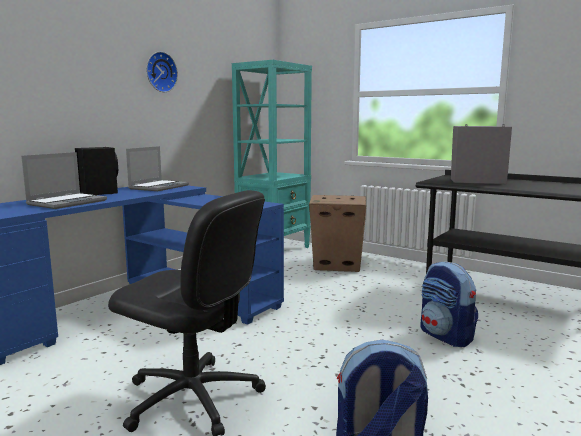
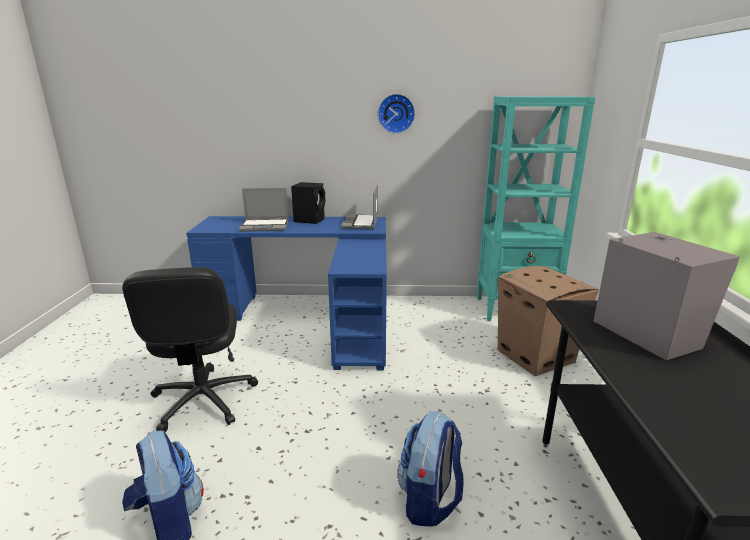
camera: 55 degrees right, 10 degrees up
(159, 187) = (361, 223): laptop -> laptop turned 105 degrees clockwise

